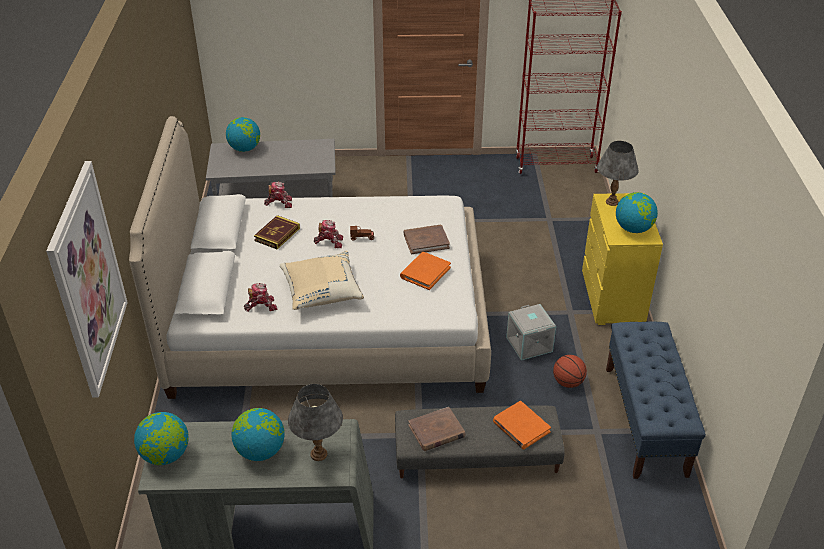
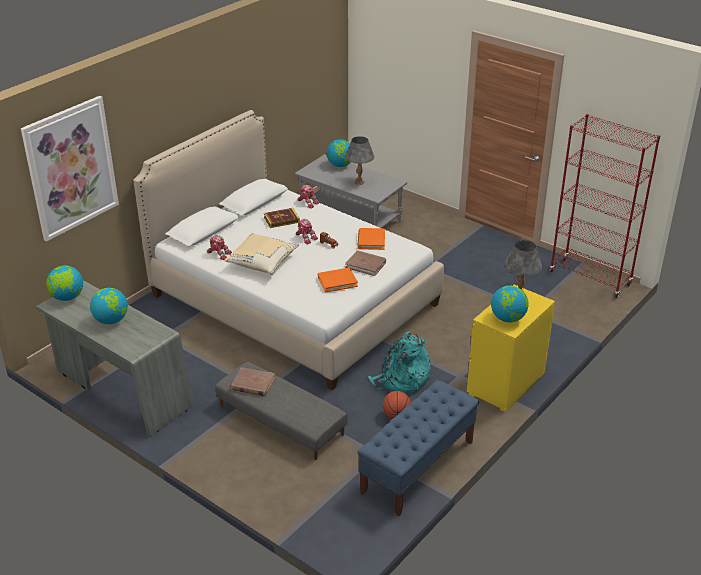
camera: 40 degrees right, 5 degrees down
(318, 454) = (136, 338): grey table lamp -> grey table lamp (359, 182)
(521, 427) = (305, 411): orange book -> orange book (371, 240)
(528, 344) = (401, 379): grey storage box -> turquoise backpack

